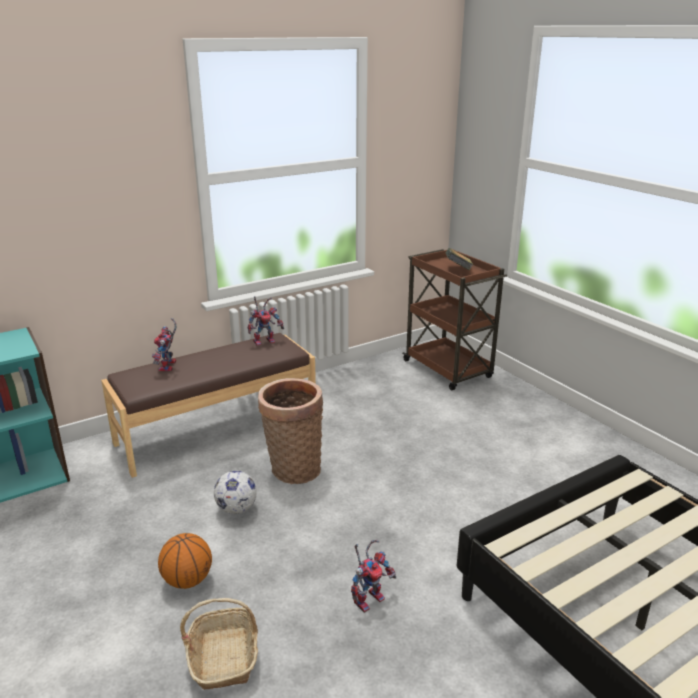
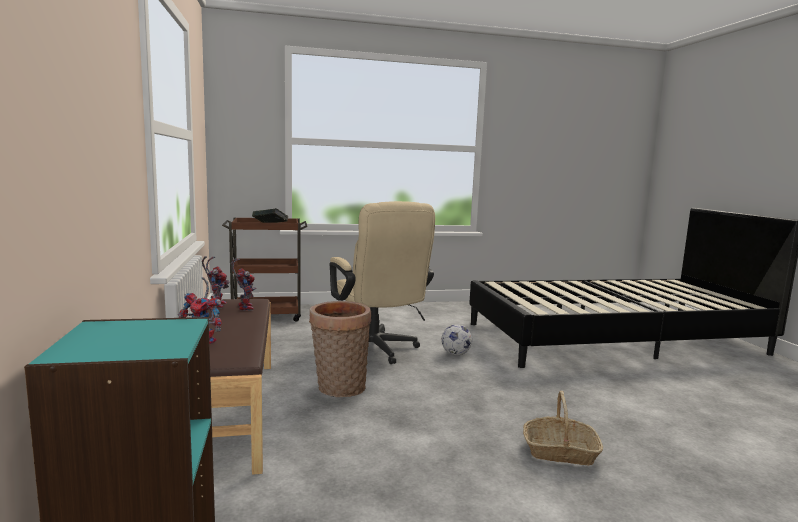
camera: 70 degrees left, 15 degrees down
(188, 580) = (464, 457): basketball -> none
(236, 509) = (377, 421): football -> football (455, 354)
(369, 597) = (512, 391): toy robot -> toy robot (243, 307)
(412, 464) = (376, 351): none -> beige office chair

